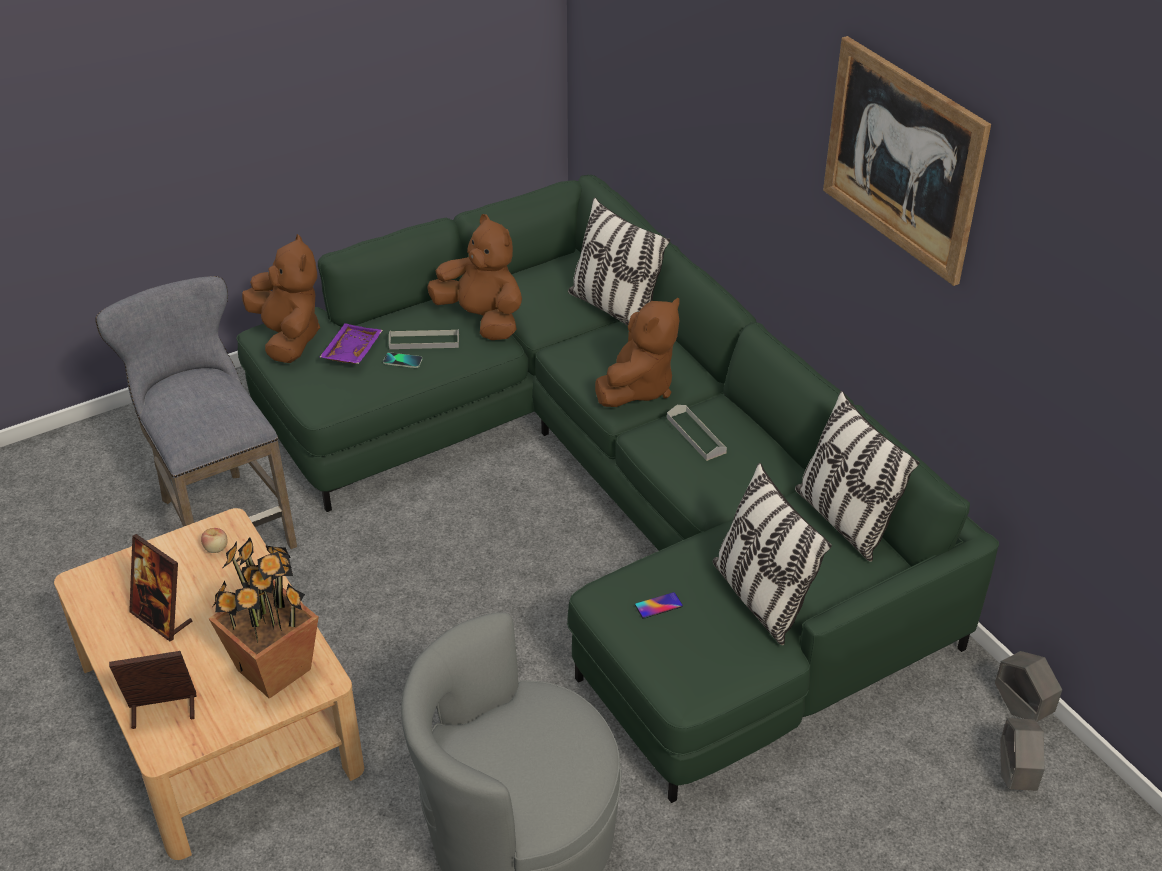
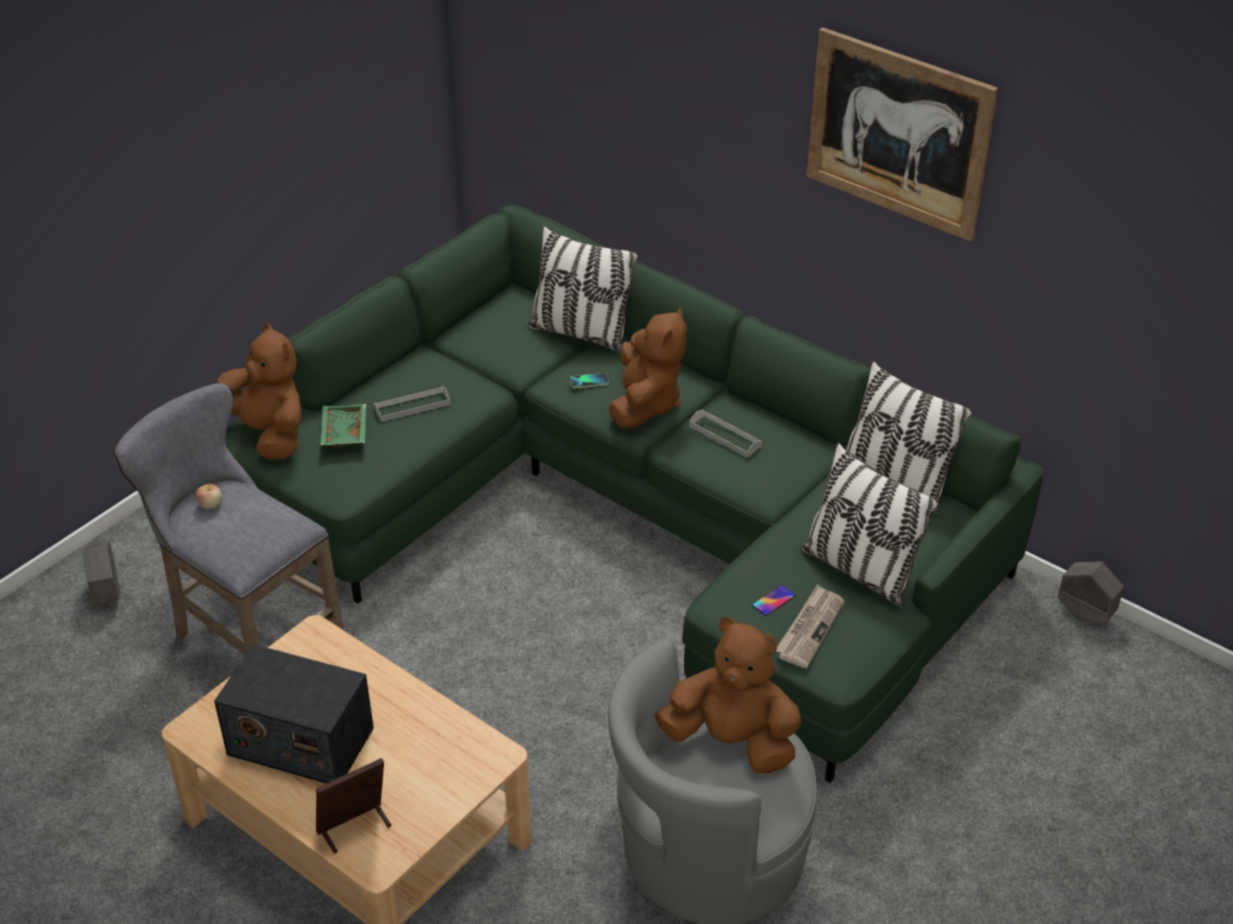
camera: 20 degrees left, 0 degrees up
(162, 618) = (299, 741): picture frame -> radio
(216, 548) = (315, 660): apple -> apple (211, 505)
(274, 669) = (443, 757): potted plant -> none
(351, 351) = (343, 433): purple tray -> green tray
(402, 361) = (401, 430): phone -> phone (589, 381)
(482, 319) = (456, 371): brown plush toy -> brown plush toy (731, 741)
(679, 642) = (809, 628): none -> newspaper
(1014, 776) = (1106, 674): grey planter -> grey planter (108, 595)

